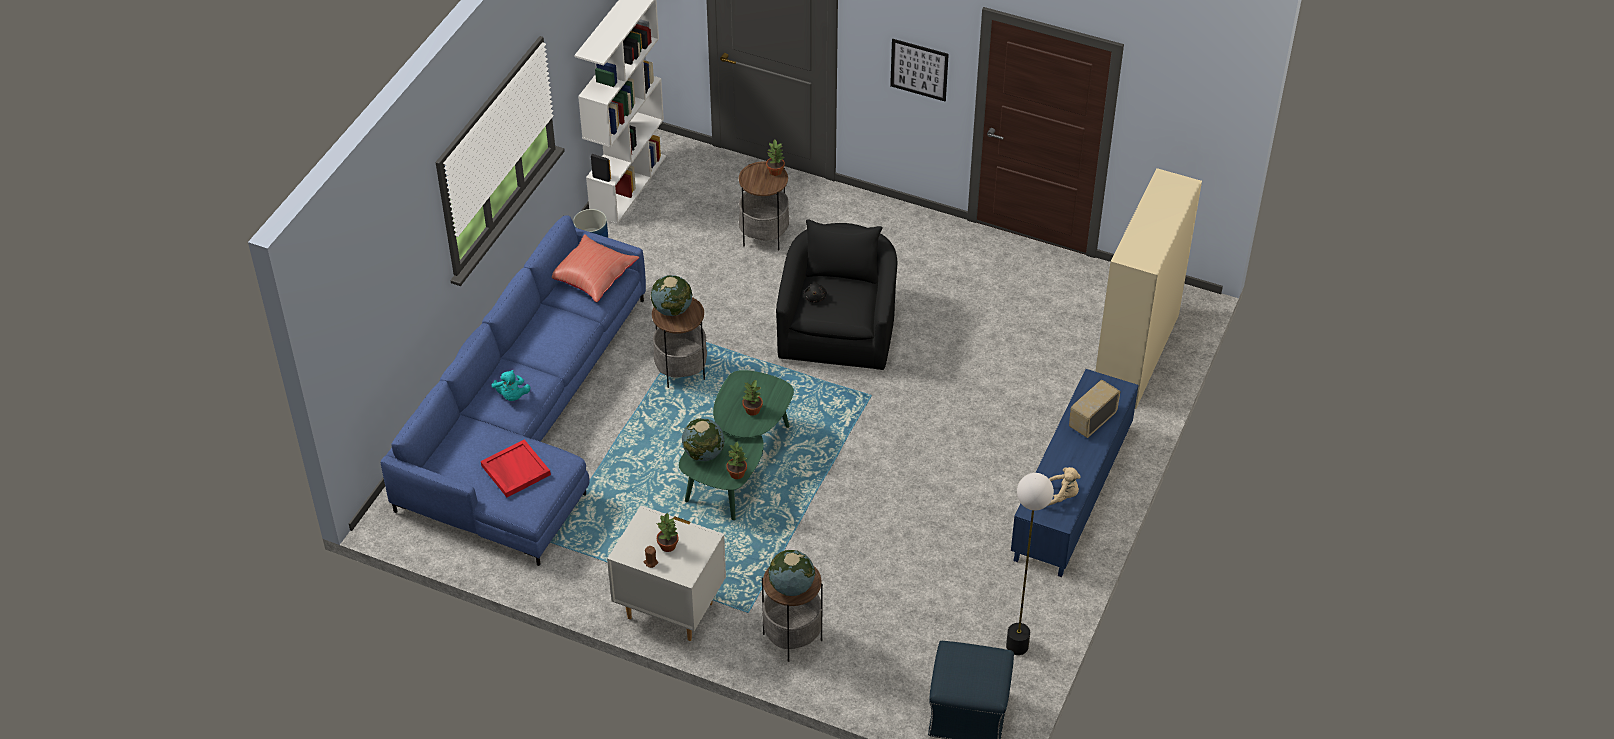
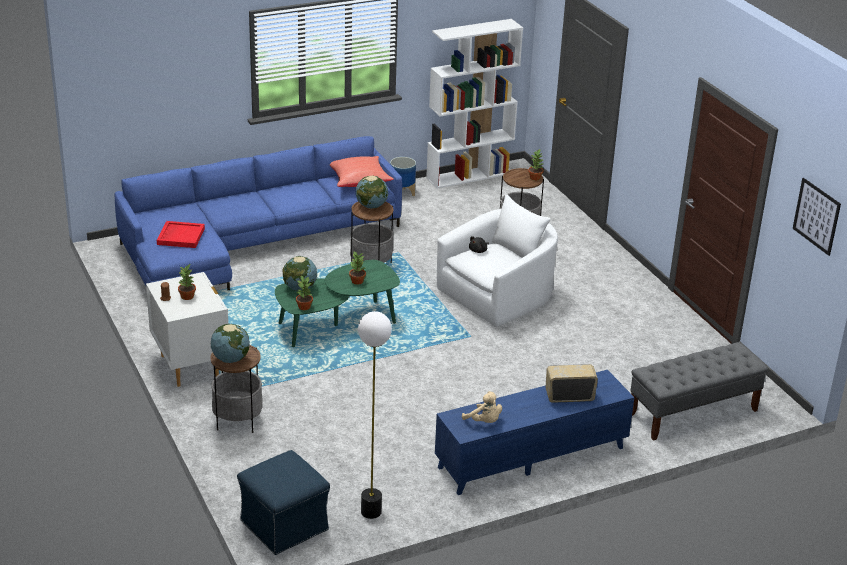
camera: 40 degrees right, 15 degrees down
(512, 396) = (232, 206): turquoise plush toy -> none
(839, 329) = (499, 296): black armchair -> white armchair
(919, 69) = (658, 132): picture -> picture (816, 216)
(1136, 355) = (692, 413): beige bookcase -> grey bench

